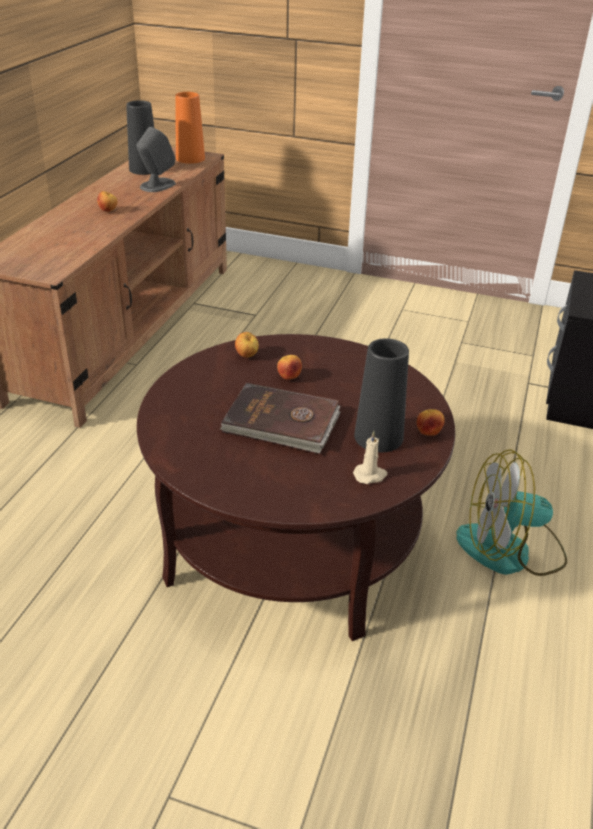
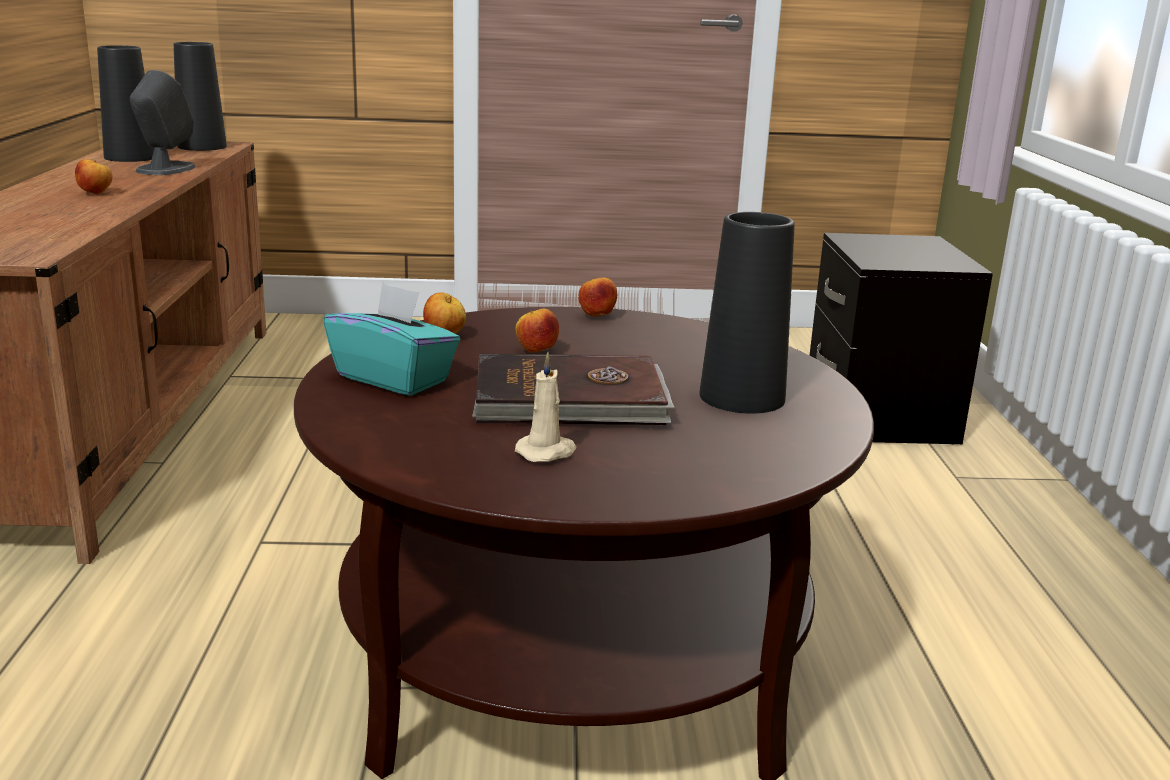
camera: 20 degrees left, 15 degrees down
(190, 158) = (202, 146): orange vase -> black vase
(201, 388) = (394, 378): none -> turquoise tissue box
(370, 475) = (774, 440): beige candle -> beige candle (547, 452)
(428, 433) = (811, 384): apple -> apple (596, 316)
(510, 550) = (916, 602): fan -> none

